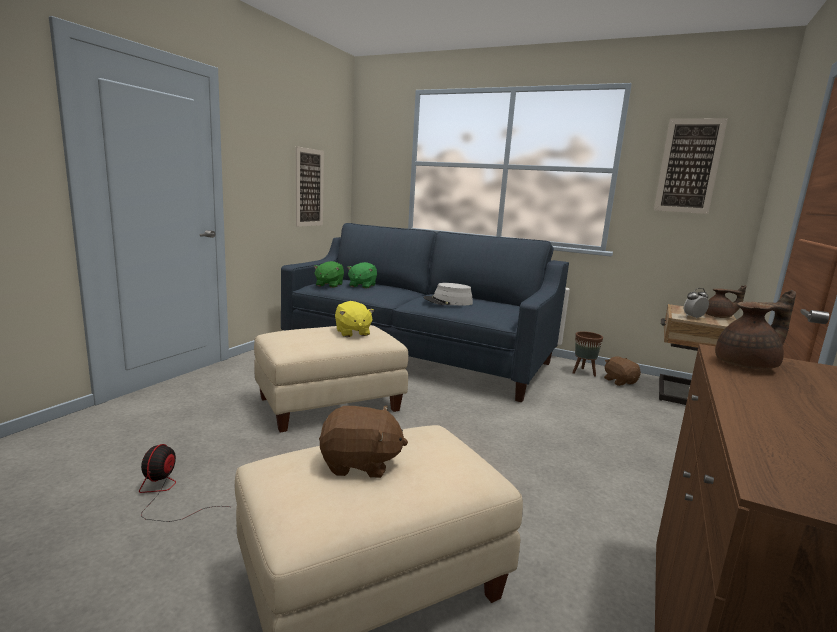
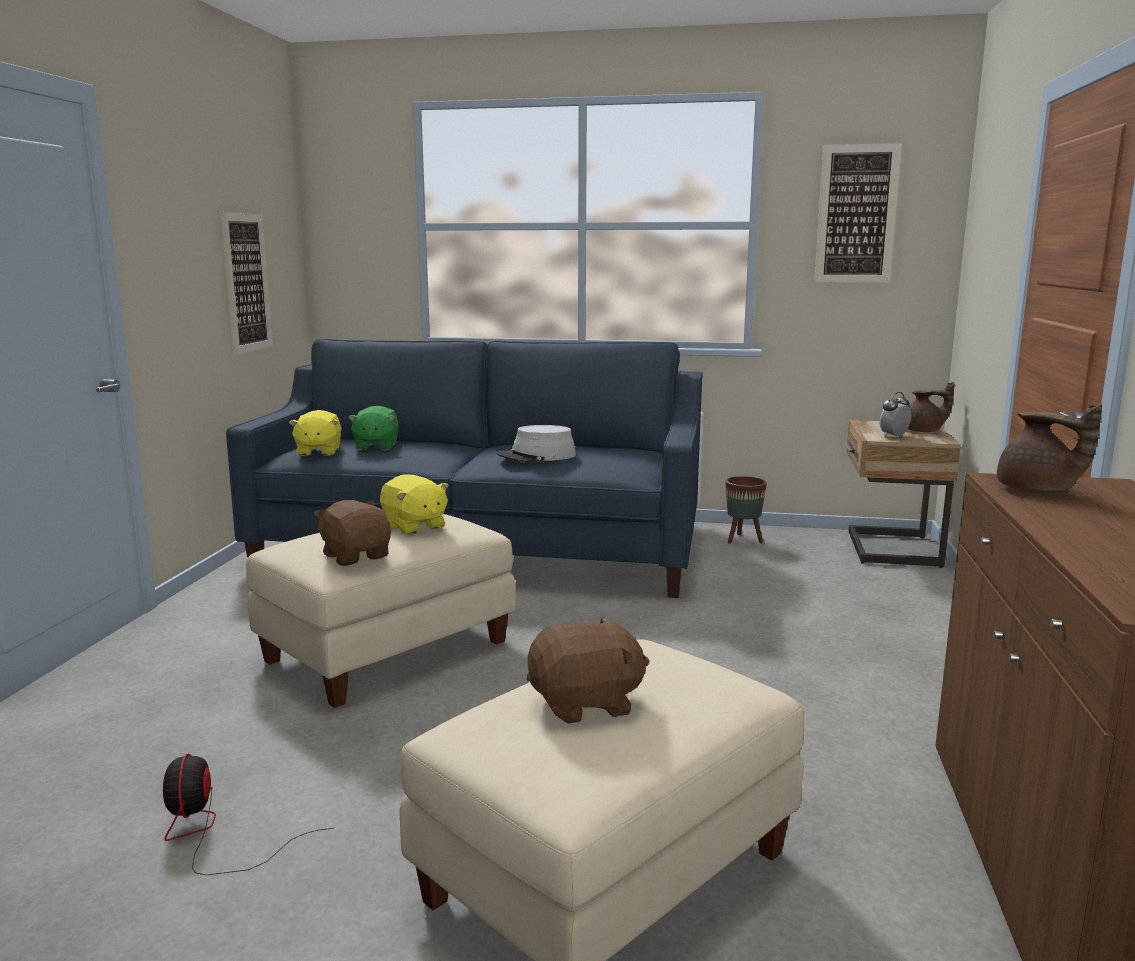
camera: 15 degrees left, 0 degrees up
(329, 285) = (318, 452): green plush toy -> yellow plush toy
(619, 381) = (798, 545): brown plush toy -> brown plush toy (356, 556)
(748, 365) = (1037, 491): brown teapot -> brown teapot turned 90 degrees clockwise

